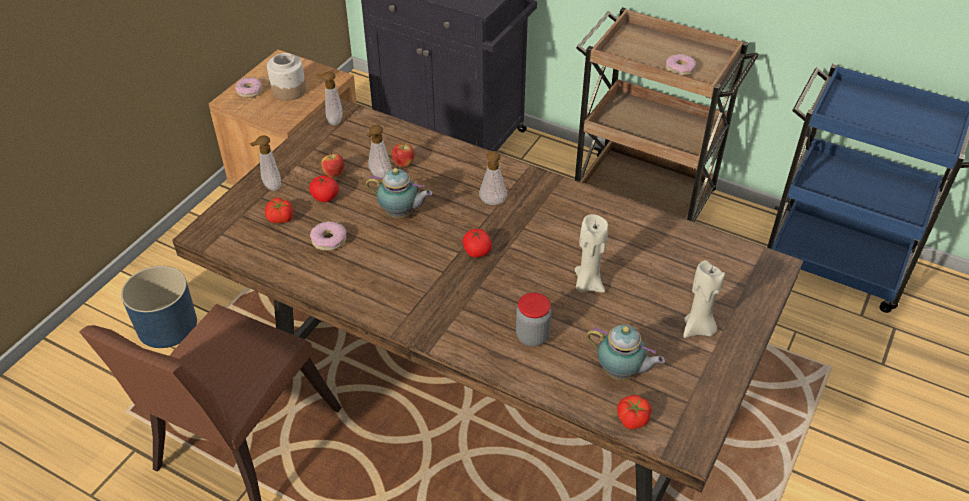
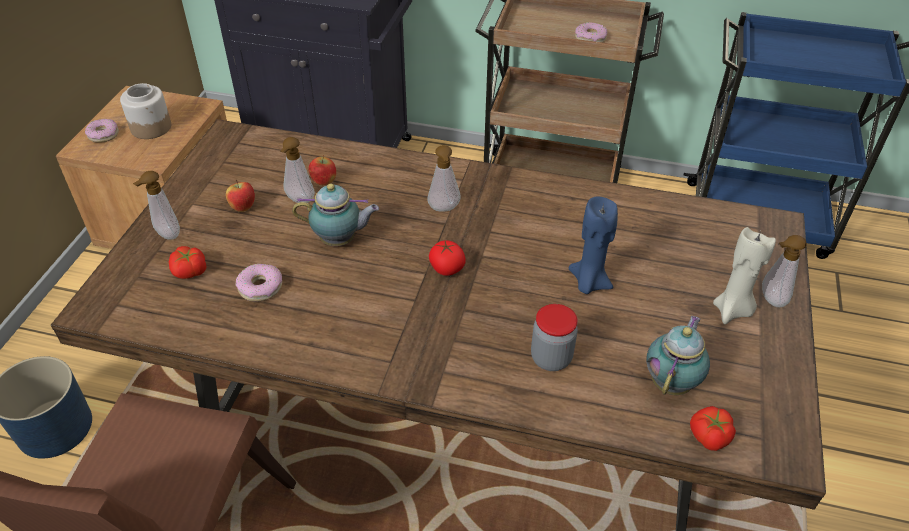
camera: 15 degrees left, 0 degrees up
(325, 197) = (240, 236): tomato -> none
(333, 121) = (223, 147): soap dispenser -> soap dispenser (770, 299)
(587, 284) = (588, 283): beige candle -> blue candle
(621, 373) = (672, 382): teapot -> teapot turned 75 degrees counterclockwise

